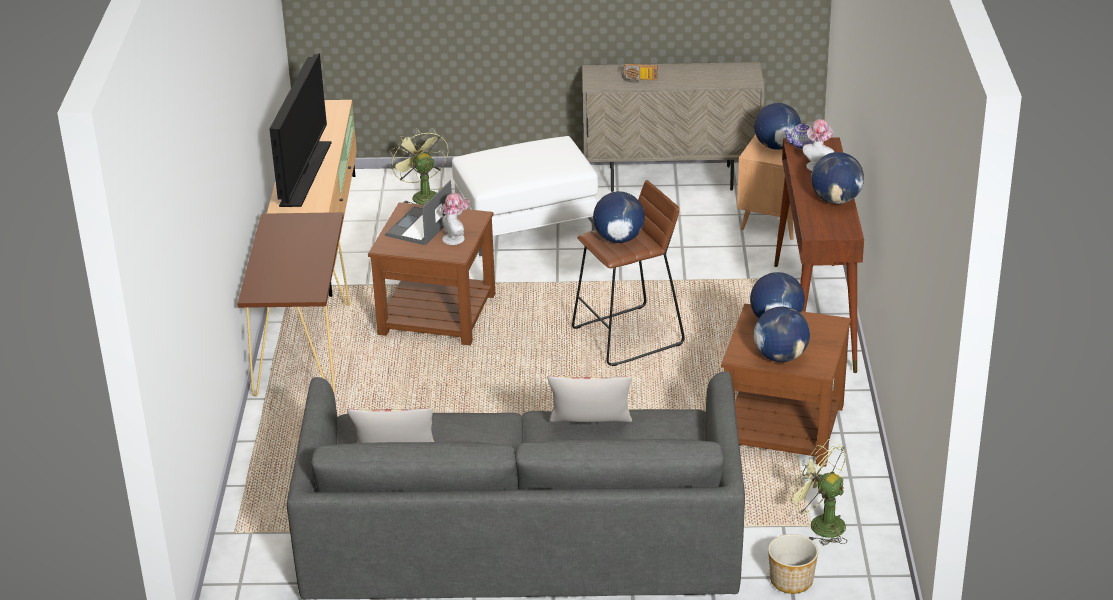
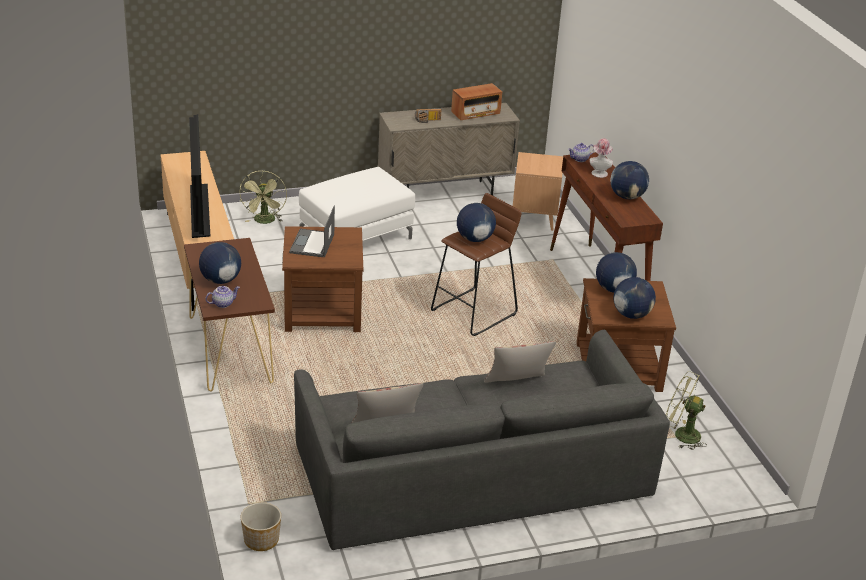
camera: 20 degrees left, 0 degrees up
(268, 289) = (223, 303): none -> teapot
(422, 196) = (264, 221): green fan -> green fan turned 135 degrees counterclockwise
(456, 238) = (345, 249): hat -> none
(709, 74) = (475, 113): none -> radio
(776, 146) = (538, 163): globe -> globe (220, 280)
(791, 581) = (684, 480): planter -> planter (261, 540)

